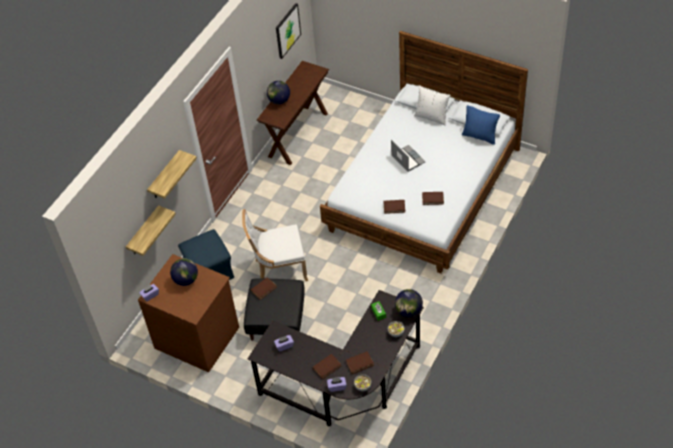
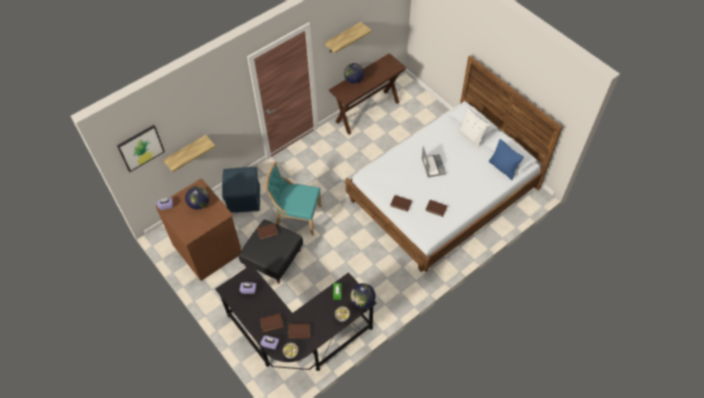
camera: 20 degrees right, 5 degrees up
(165, 176) = (216, 113): shelf -> shelf (343, 38)
(279, 268) = (296, 216): white chair -> turquoise chair
(287, 30) = (379, 24): picture -> picture (141, 148)

